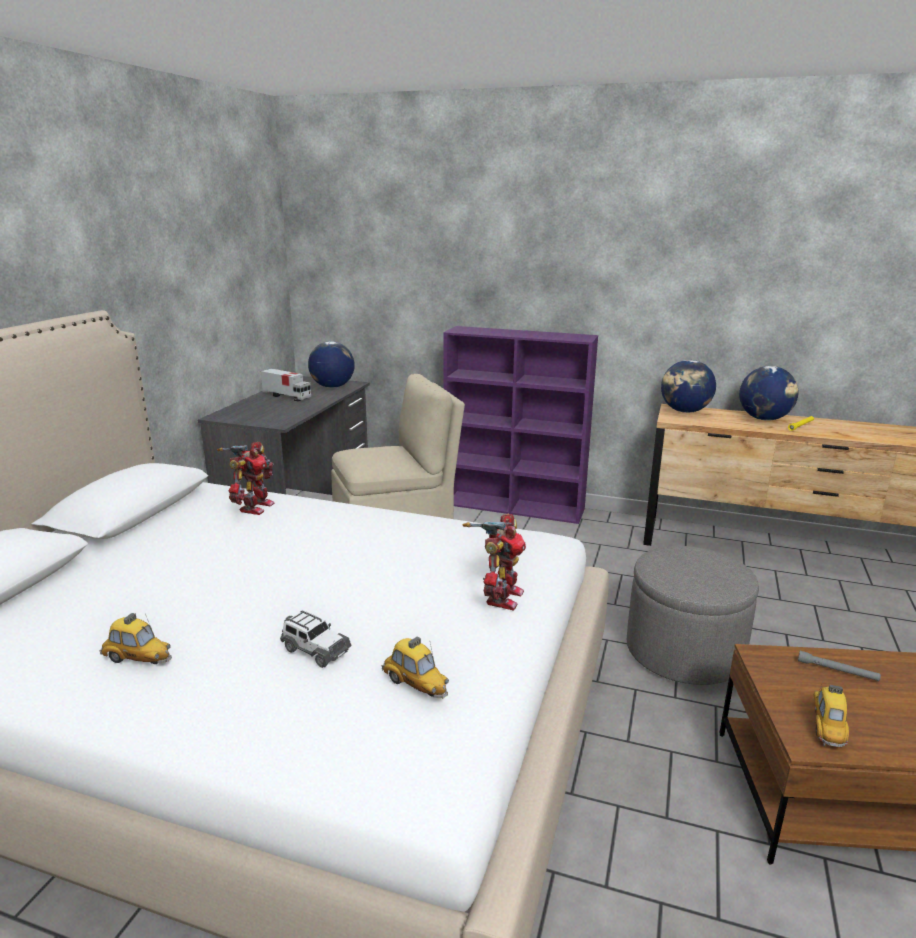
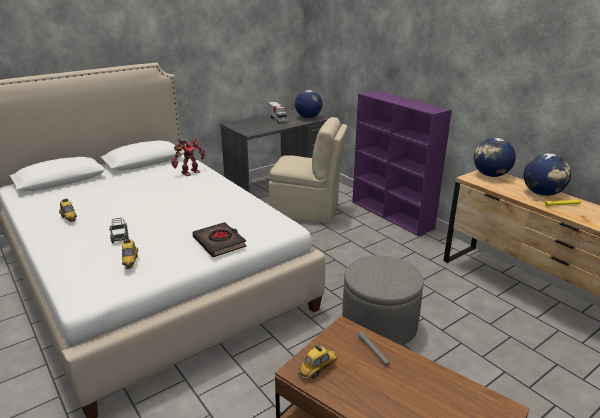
camera: 35 degrees right, 5 degrees up
(501, 597) = (219, 242): toy robot -> black book

